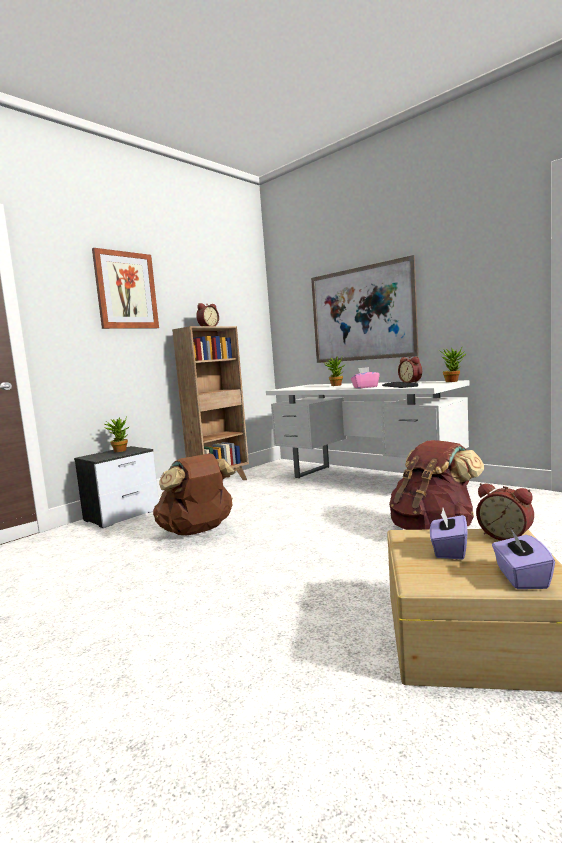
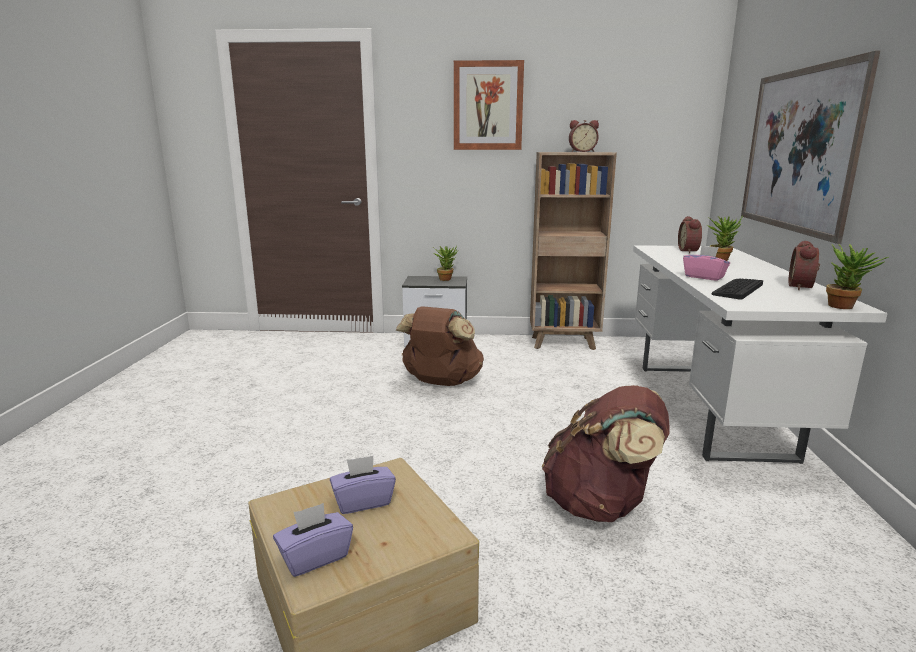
camera: 50 degrees right, 10 degrees up
(506, 536) = (432, 529): alarm clock -> alarm clock (690, 251)

